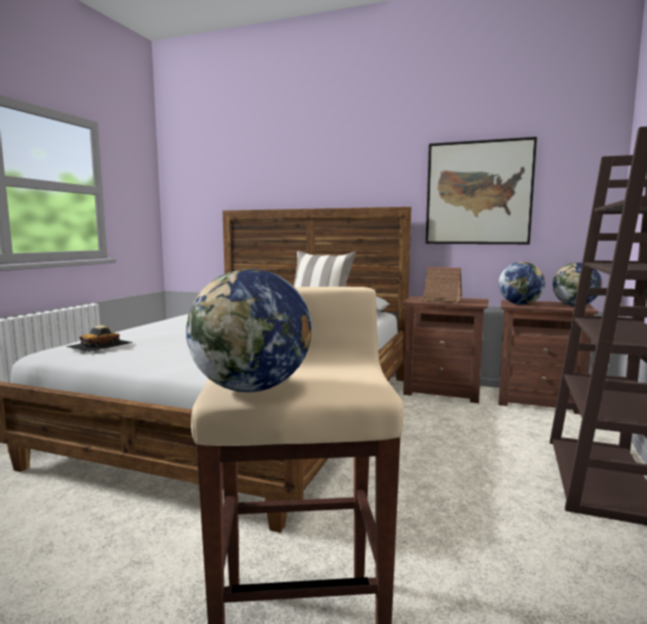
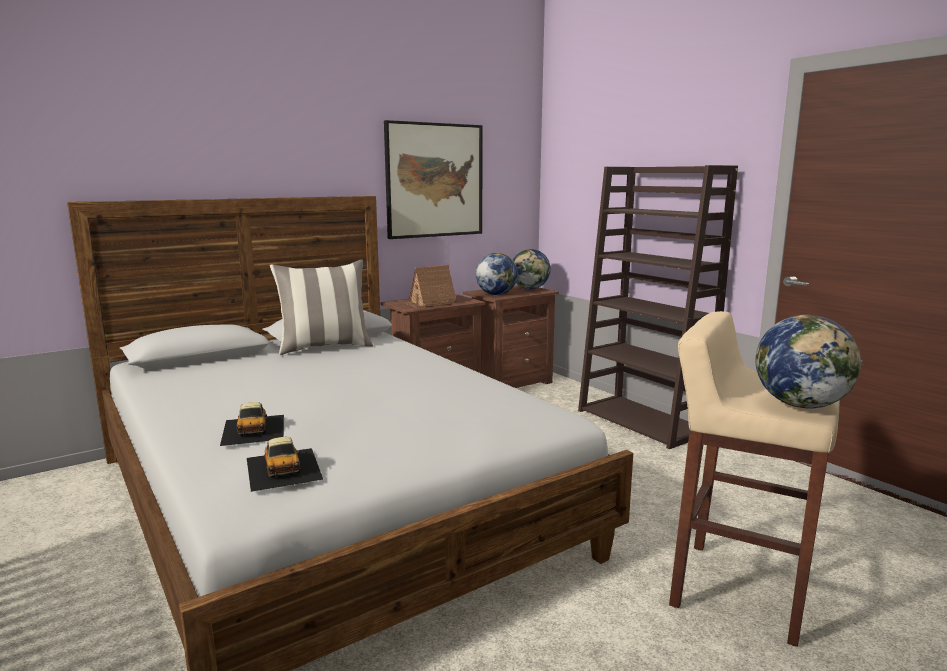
camera: 55 degrees left, 5 degrees up
(152, 331) = (254, 429): none -> toy car

